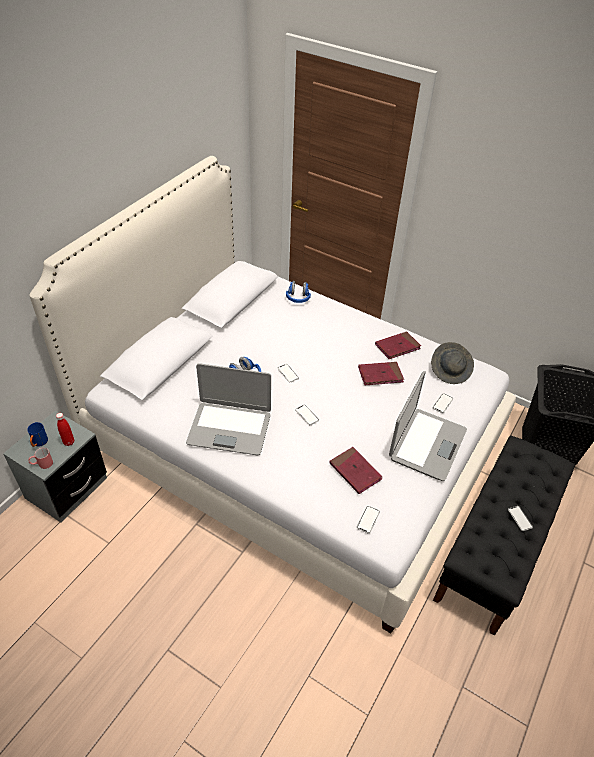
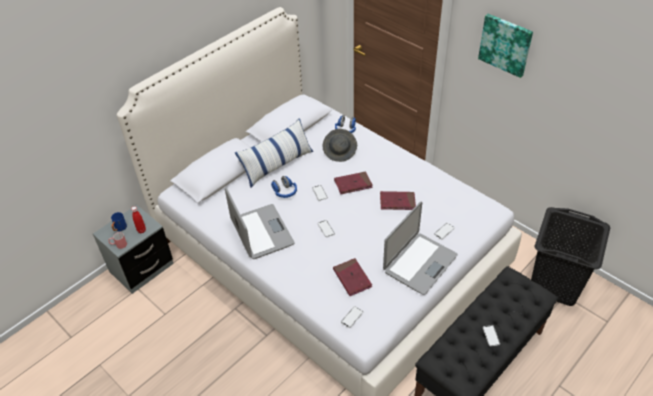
camera: 15 degrees right, 0 degrees up
(228, 344) = (277, 165): none -> pillow
(229, 428) = (261, 232): laptop -> laptop turned 135 degrees counterclockwise
(397, 347) = (419, 179): red book -> red book (353, 184)
(450, 370) = (460, 204): grey hat -> grey hat (340, 151)
(490, 183) = (505, 44): none -> picture

